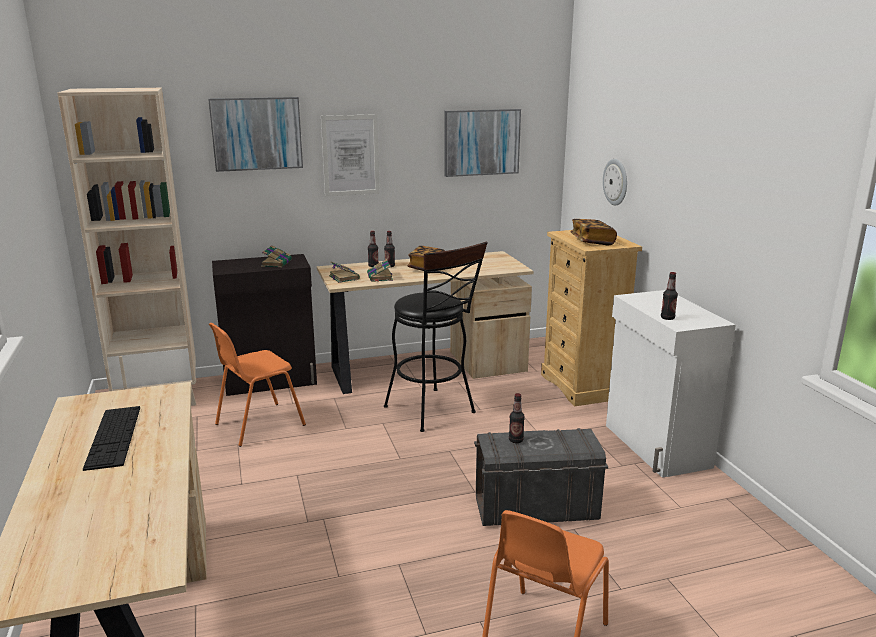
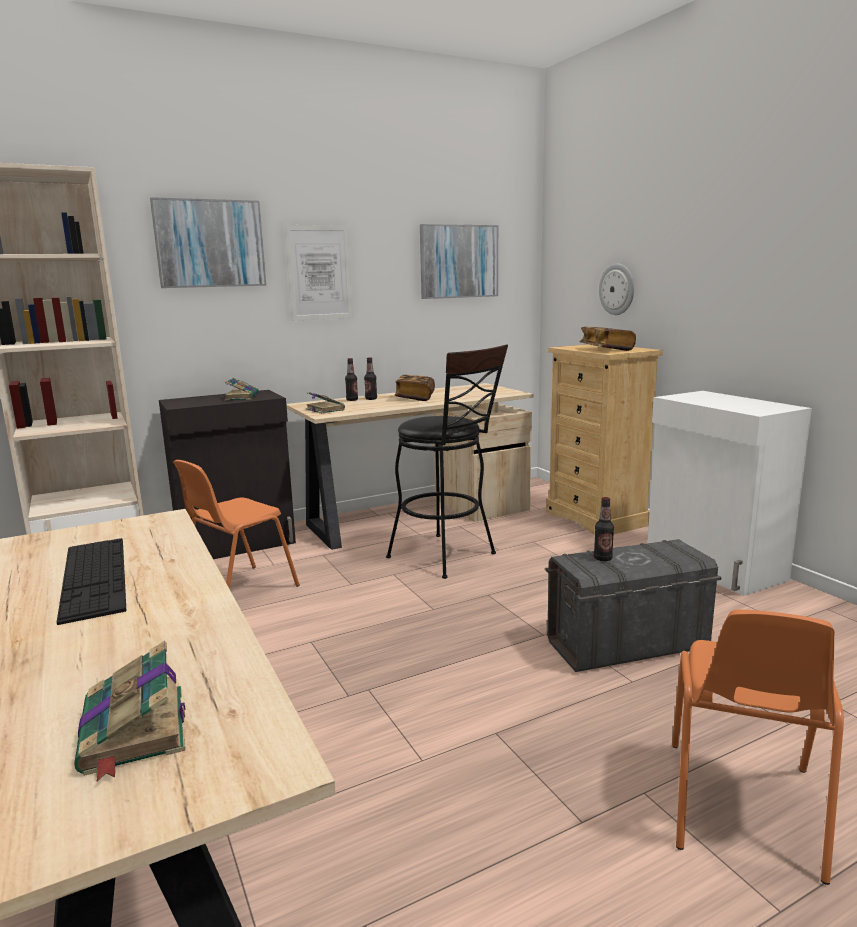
camera: 10 degrees left, 5 degrees down
(380, 277) = (367, 407): book -> book (134, 731)
(667, 318) = (735, 408): bottle -> none

